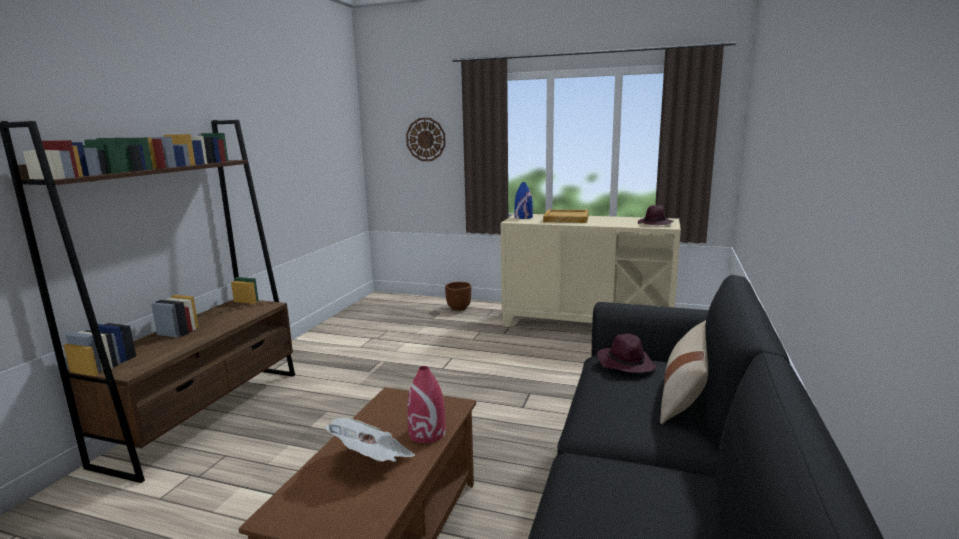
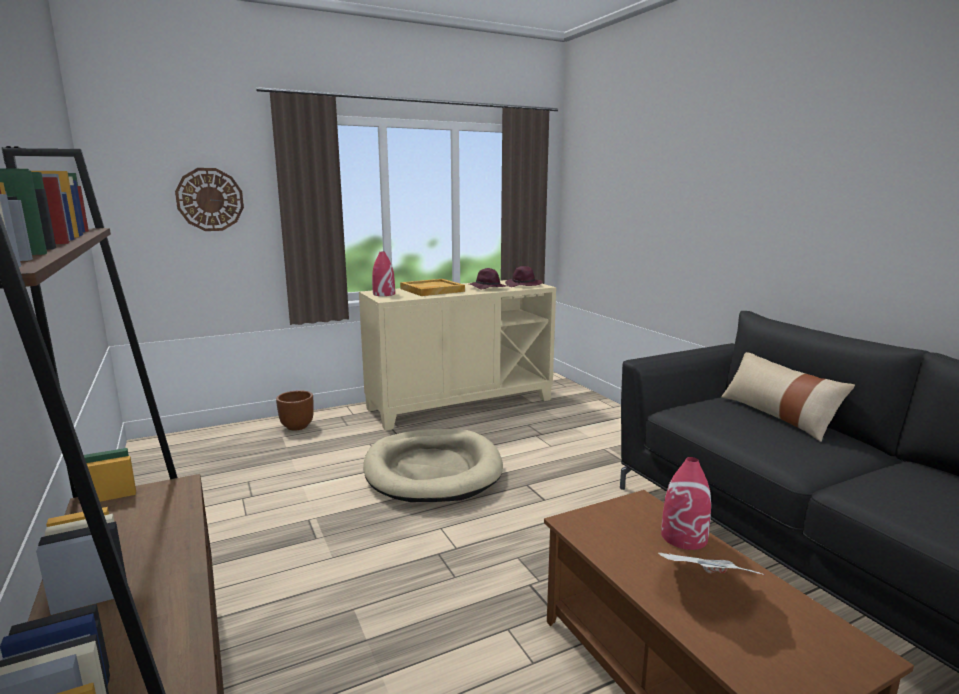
camera: 45 degrees left, 0 degrees up
(487, 360) = (432, 470): none -> beige dog bed
(523, 217) = (383, 294): blue vase -> red vase
(625, 363) = (701, 409): purple hat -> purple hat (487, 288)

